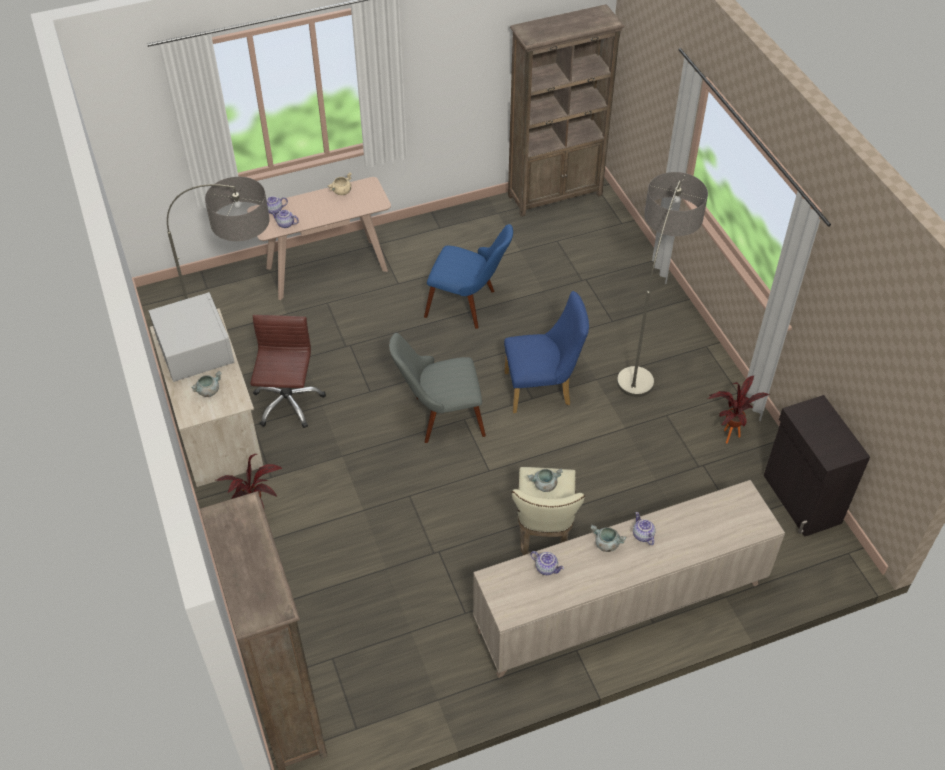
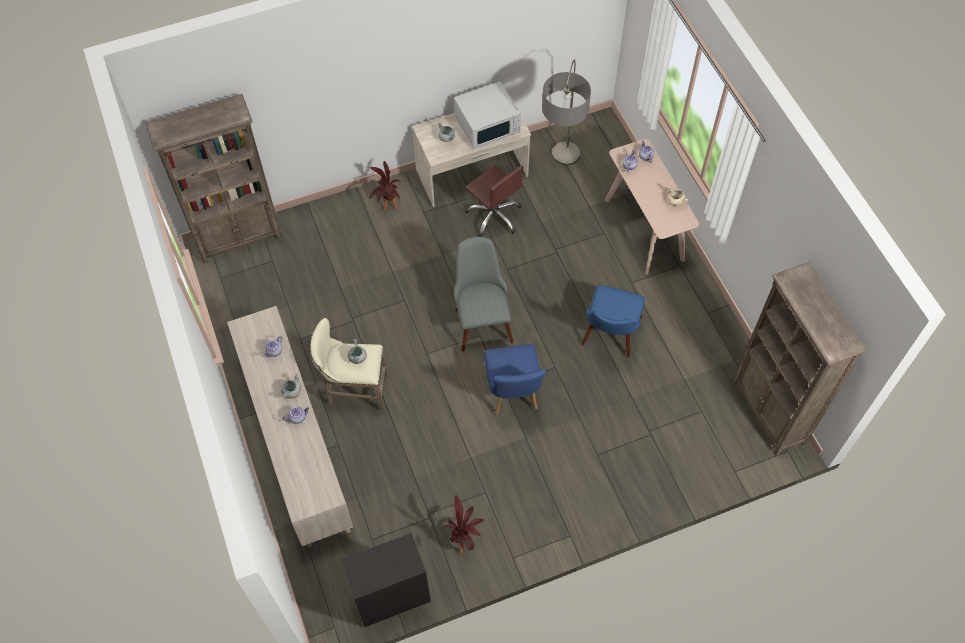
camera: 90 degrees right, 10 degrees up
(287, 403) = (494, 216): brown office chair -> brown office chair turned 45 degrees clockwise
(647, 351) = (560, 482): floor lamp -> none

